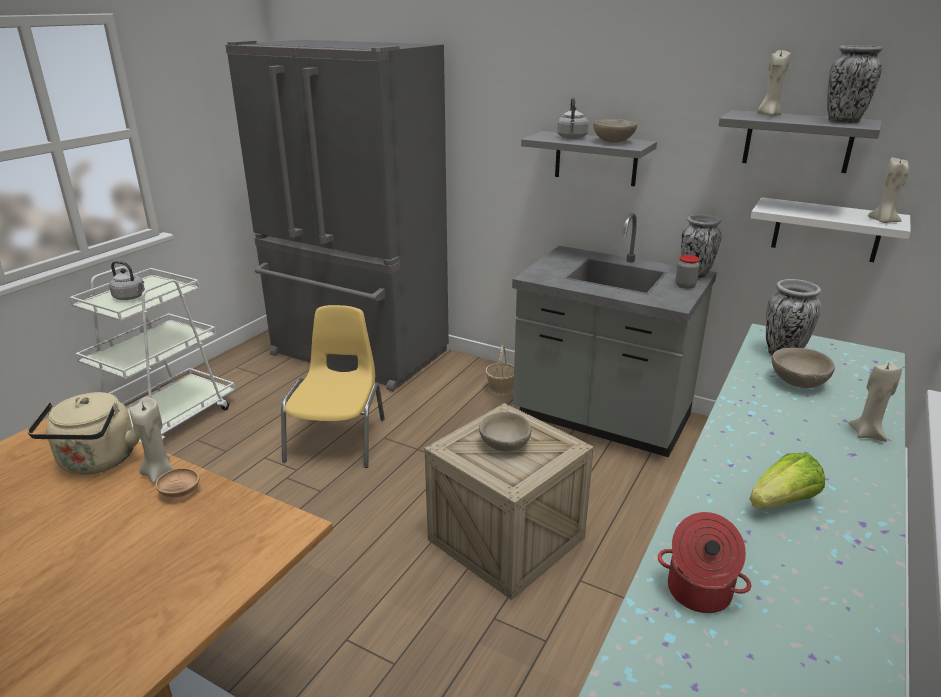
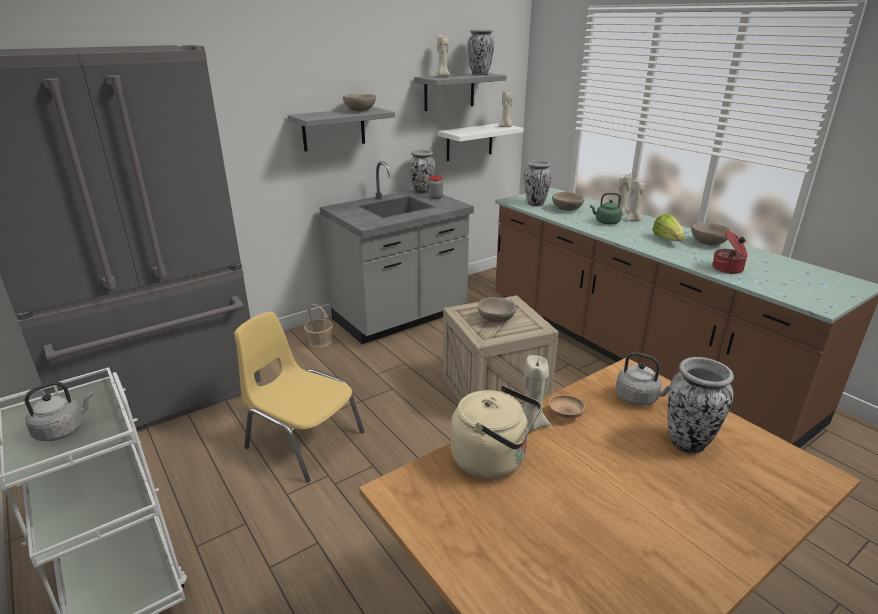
camera: 65 degrees left, 0 degrees up
(128, 593) = (688, 443): none -> vase
(572, 138) = (328, 114): grey kettle -> grey kettle (639, 398)
(786, 426) = (606, 222): none -> green kettle
(832, 560) = (708, 243): none -> beige bowl
(843, 453) = (633, 220): none -> beige candle

